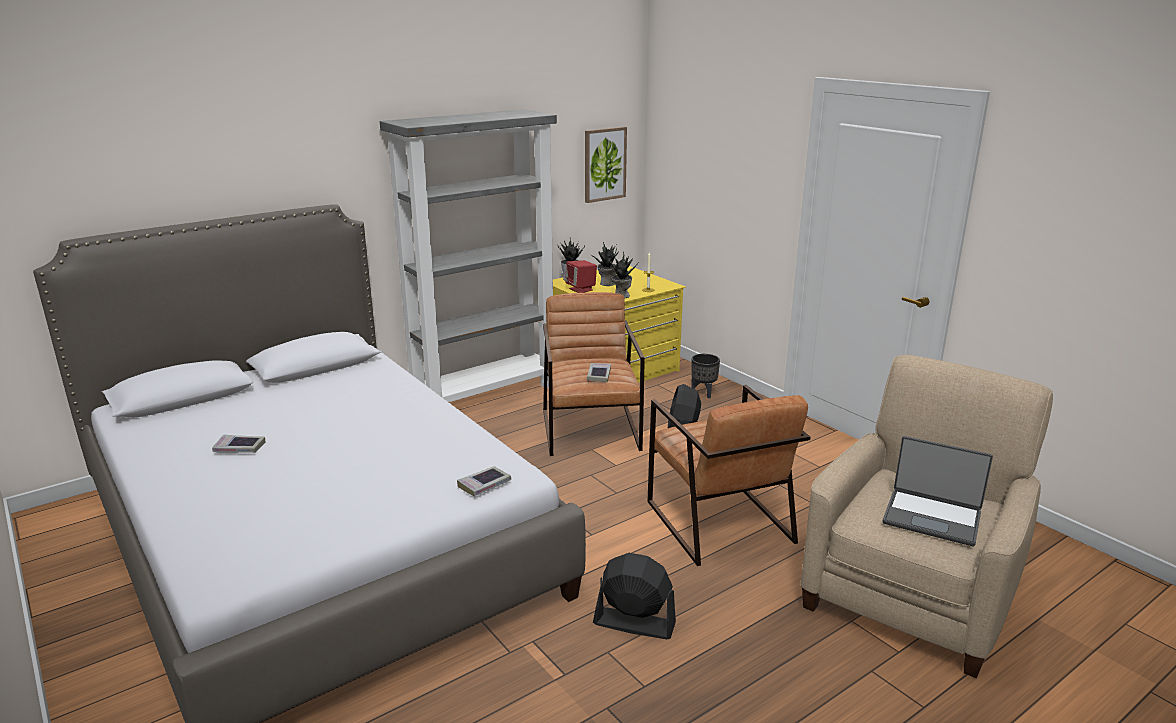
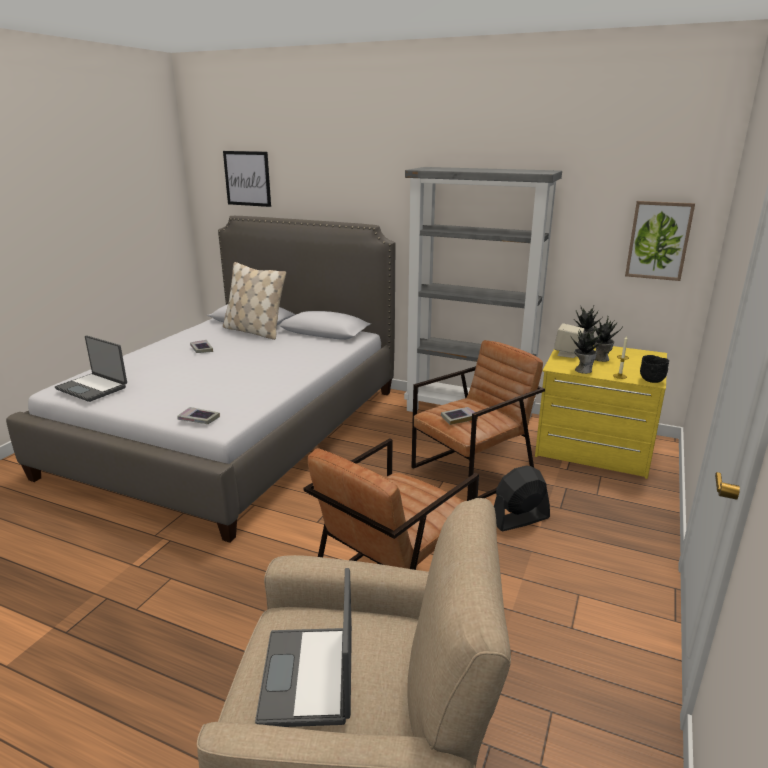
camera: 60 degrees right, 0 degrees up
(75, 173) = (247, 178): none -> picture
(231, 403) = (254, 331): none -> beige pillow
(270, 547) = (93, 388): none -> laptop
(581, 289) = (567, 354): red speaker -> beige speaker
(634, 623) = (211, 580): black fan -> none
(669, 285) = (652, 381): none -> black bowl
(703, 393) = (623, 505): black planter -> none

